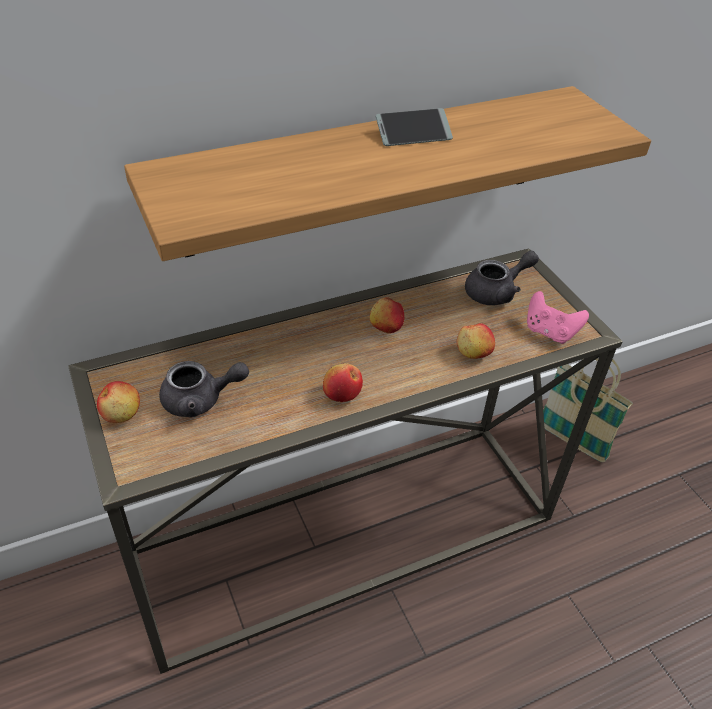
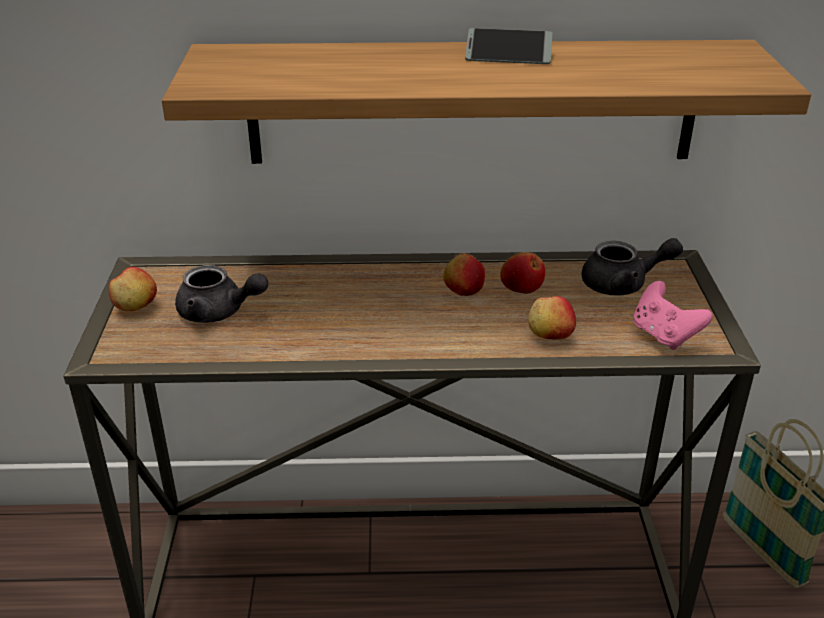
camera: 25 degrees right, 10 degrees down
(341, 393) = (368, 339): apple -> apple (521, 287)

